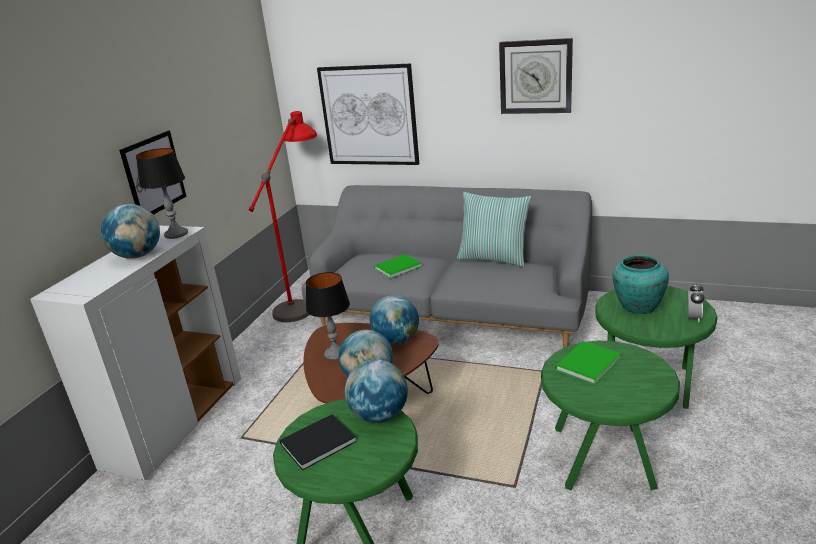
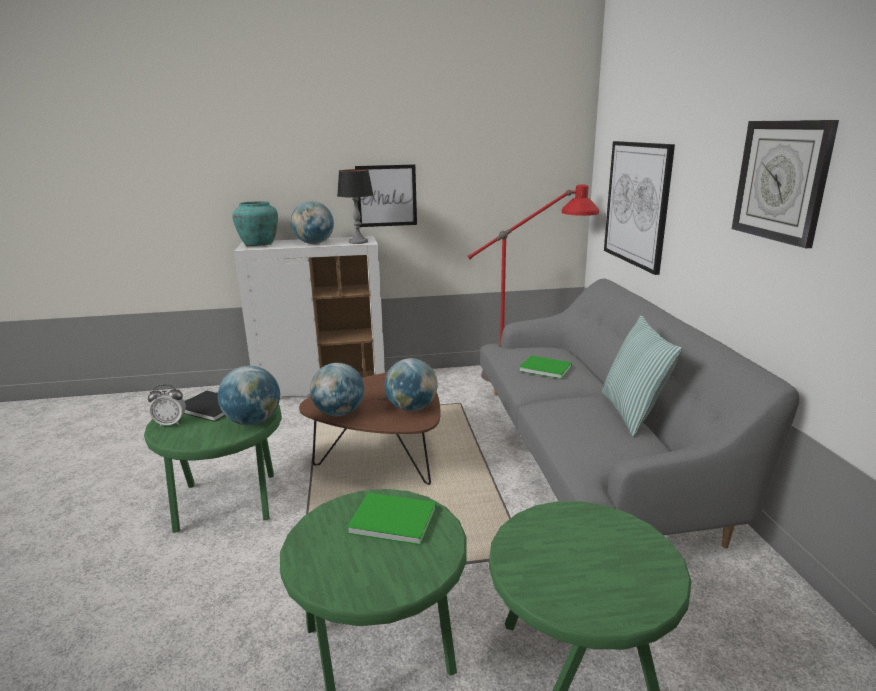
camera: 60 degrees right, 5 degrees down
(335, 354) = (371, 388): table lamp -> none
(637, 306) = (579, 538): turquoise vase -> turquoise vase (259, 244)
(693, 318) = (592, 605): alarm clock -> alarm clock (171, 423)

